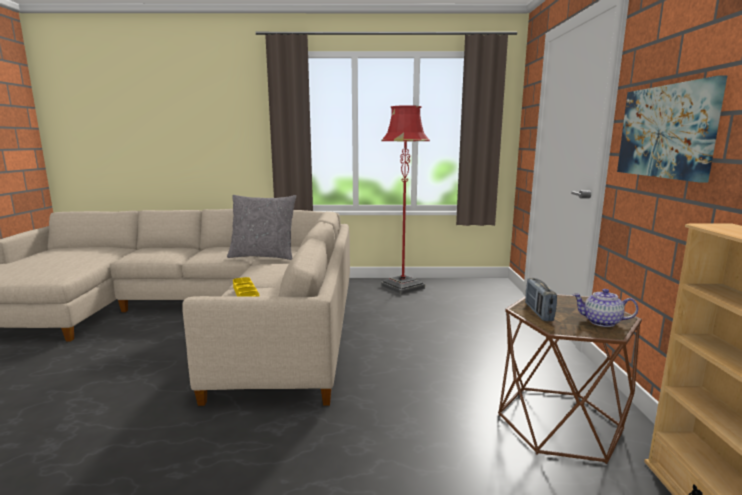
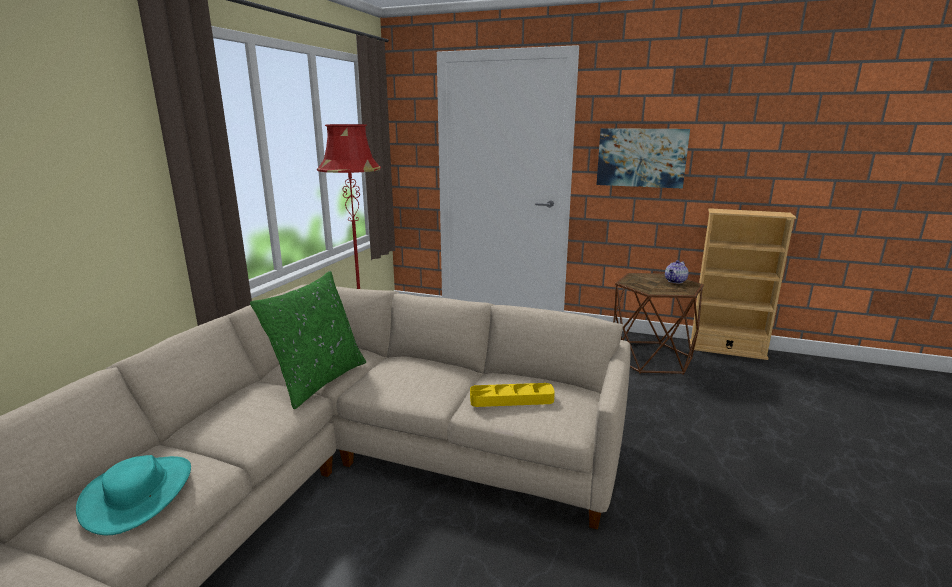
camera: 70 degrees left, 5 degrees up
(154, 252) = (139, 493): none -> turquoise hat
(263, 256) = (318, 380): grey pillow -> green pillow
(538, 312) = (658, 289): radio -> none

